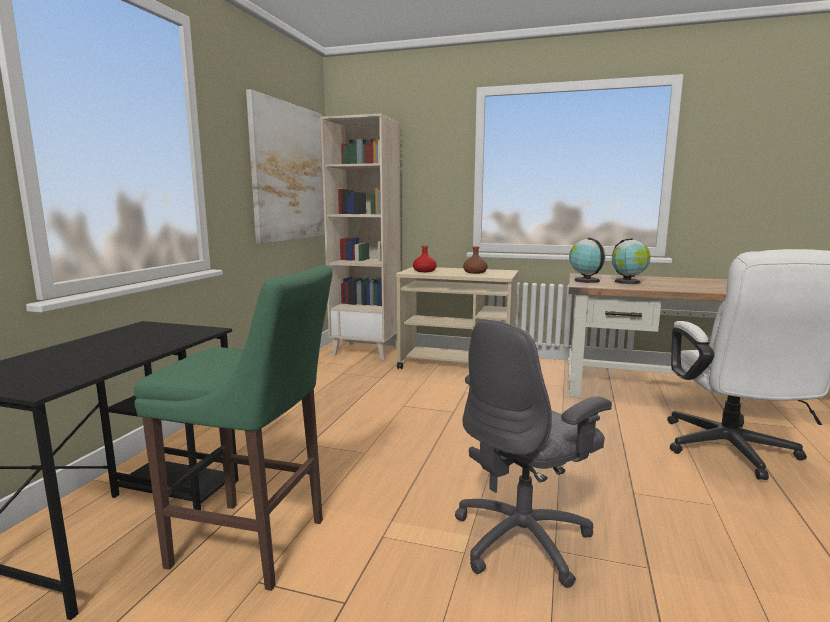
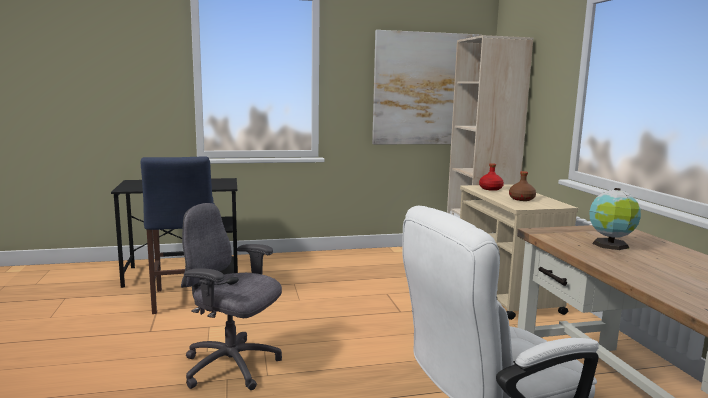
camera: 60 degrees right, 0 degrees up
(255, 544) = (184, 301): green stool -> blue stool
(585, 280) = (574, 231): globe -> none

